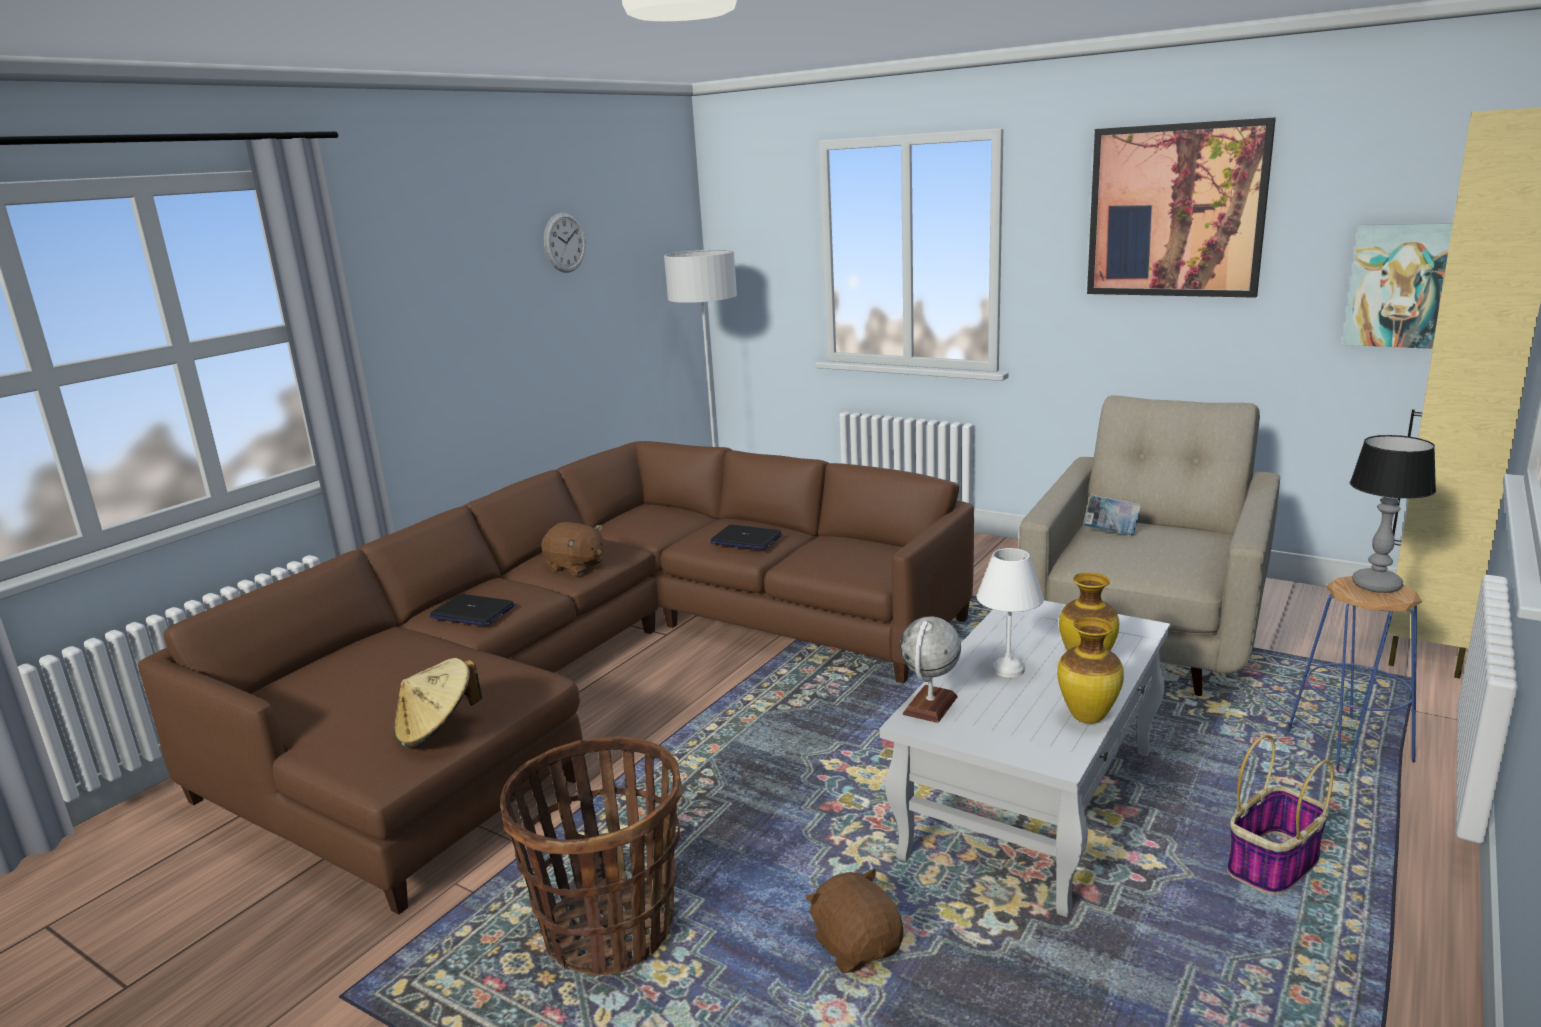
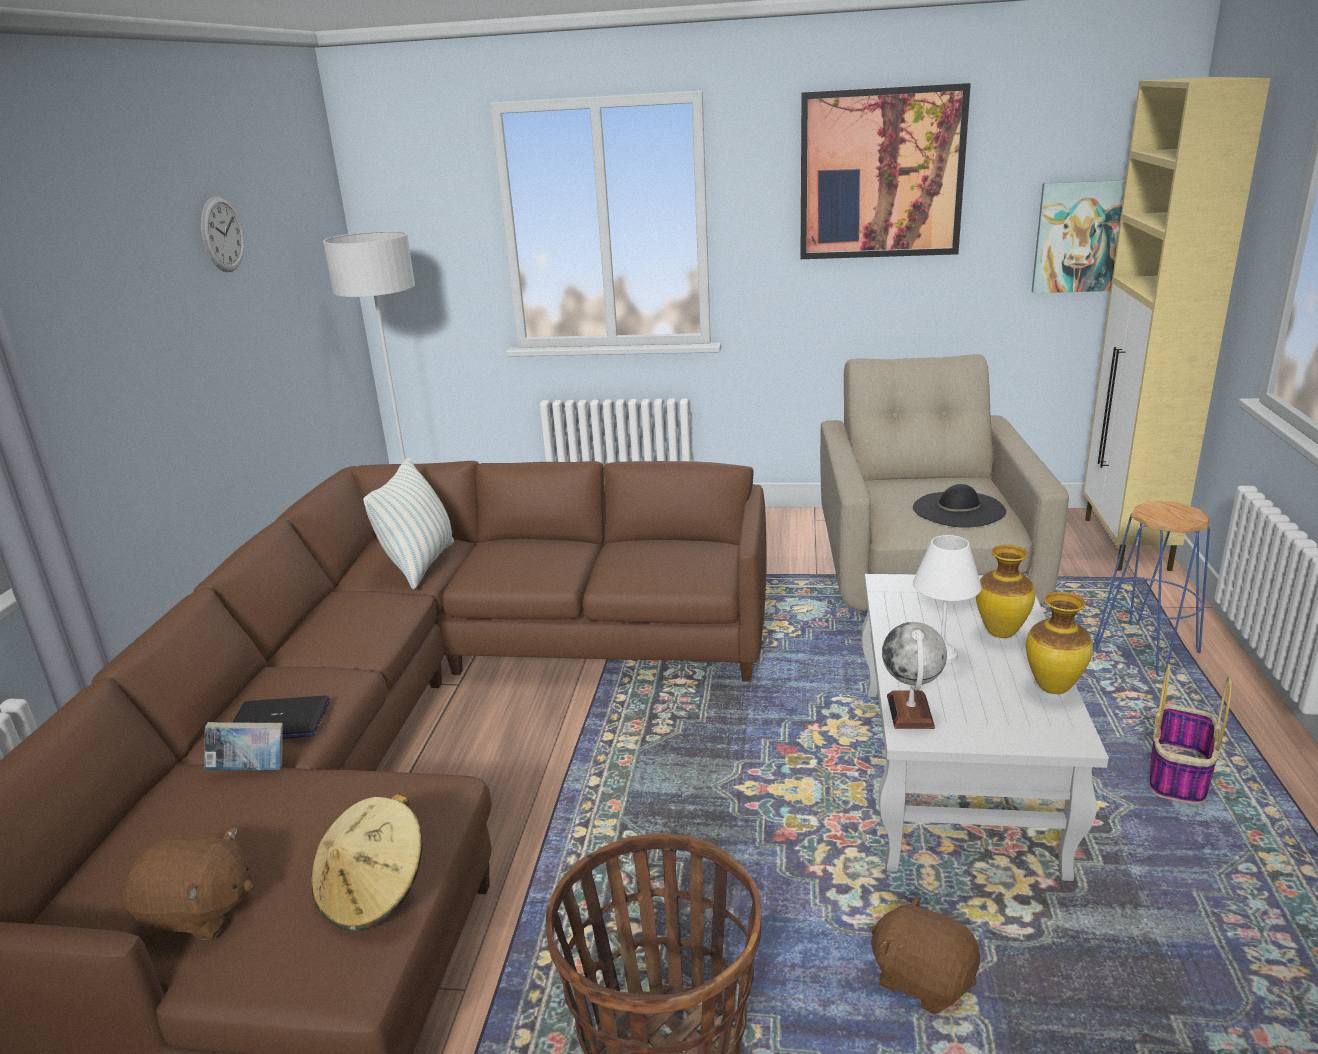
camera: 25 degrees left, 5 degrees up
(576, 566) = (362, 633): brown plush toy -> brown plush toy (199, 913)
(658, 527) = (420, 564): none -> pillow
(745, 539) = (539, 562): laptop -> none
(1110, 533) = (894, 494): book -> book (250, 770)
(1161, 556) = (958, 509): none -> black hat
(1376, 585) = (1169, 509): table lamp -> none

